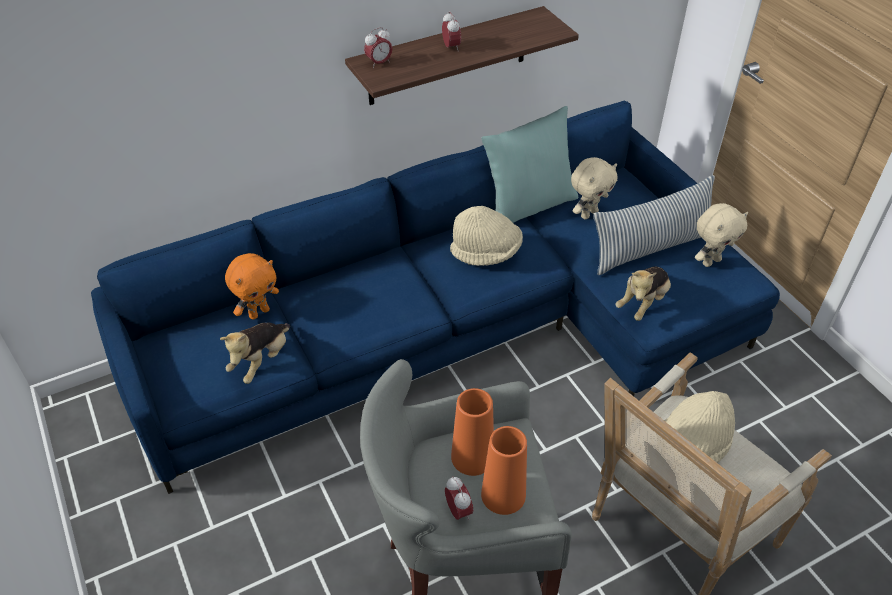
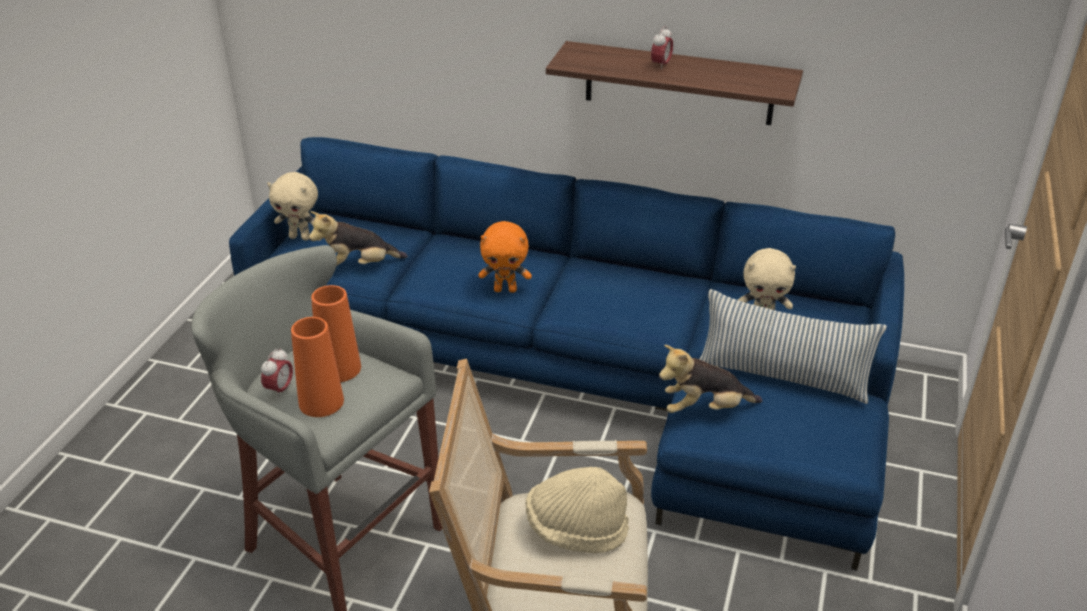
camera: 45 degrees right, 10 degrees down
(259, 312) = (400, 238): orange plush toy -> orange plush toy (505, 289)
(379, 63) = (584, 53): alarm clock -> none
(486, 253) = (621, 293): beige hat -> none
(528, 207) = (716, 285): turquoise pillow -> none
(710, 261) = (829, 421): beige plush toy -> beige plush toy (300, 237)

